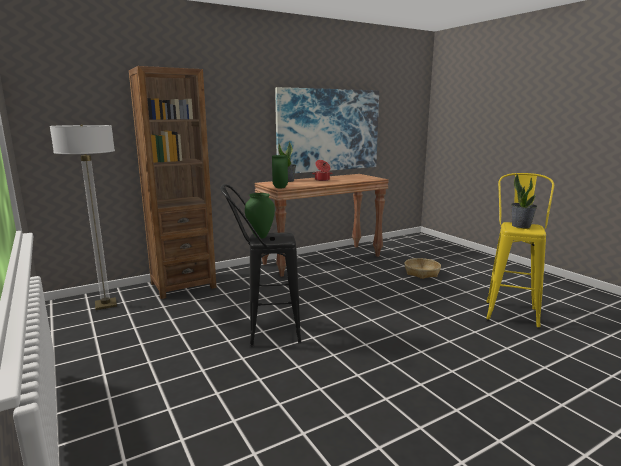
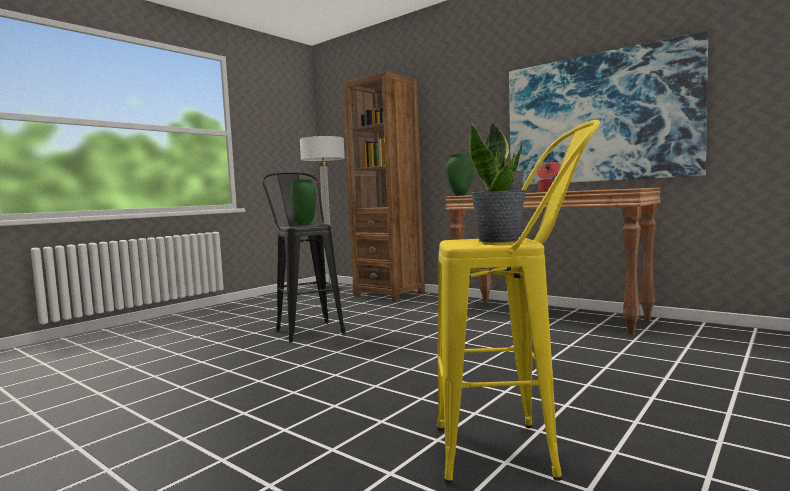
camera: 70 degrees right, 10 degrees down
(422, 273) = (606, 366): basket -> none

